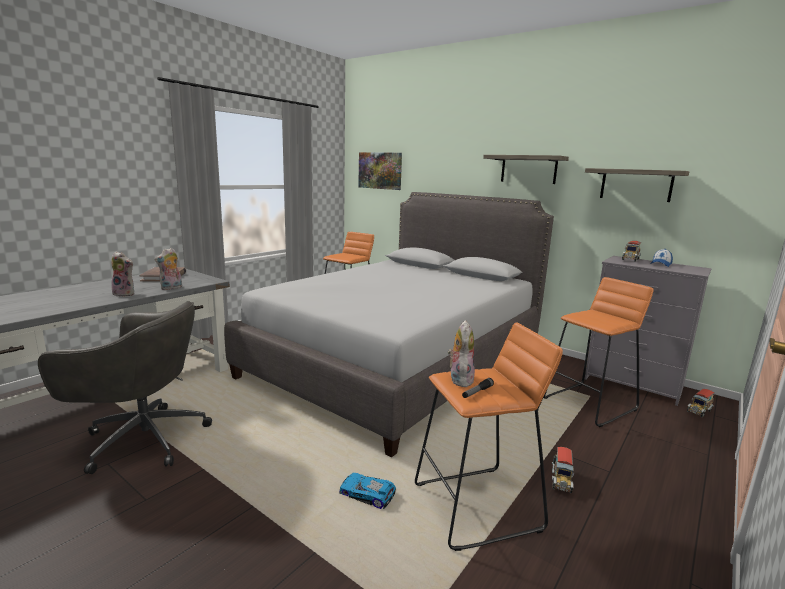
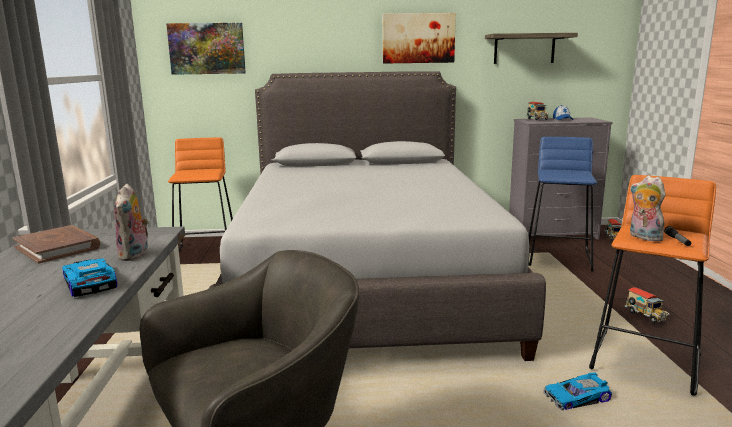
camera: 40 degrees left, 0 degrees up
(125, 294) = (88, 283): plush toy -> toy car
(528, 169) = (418, 38): shelf -> picture
(590, 404) = (559, 258): orange stool -> blue stool

